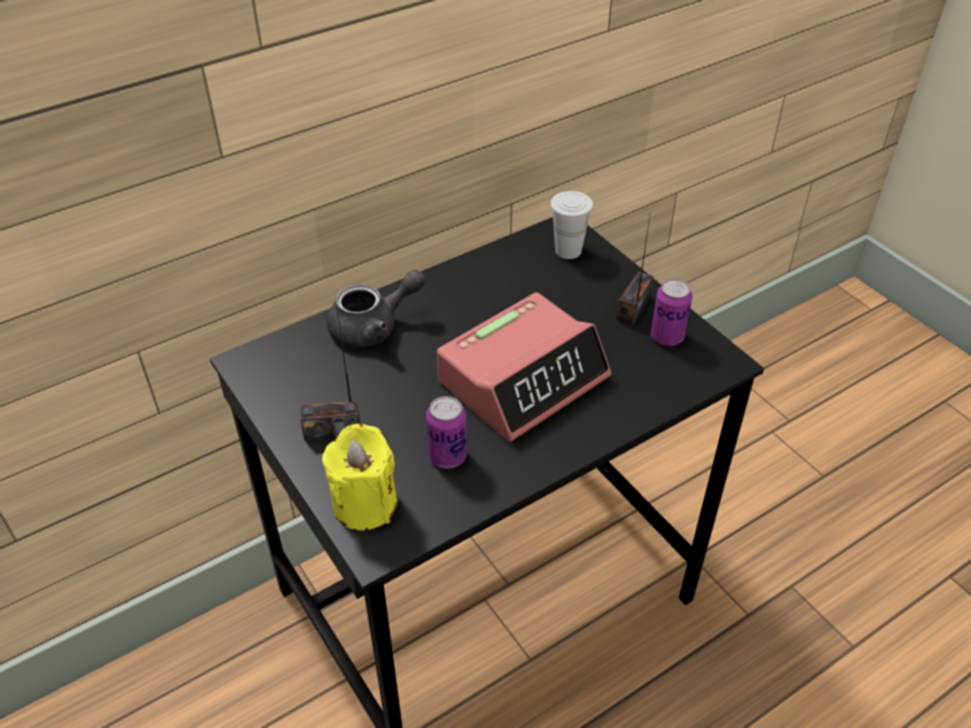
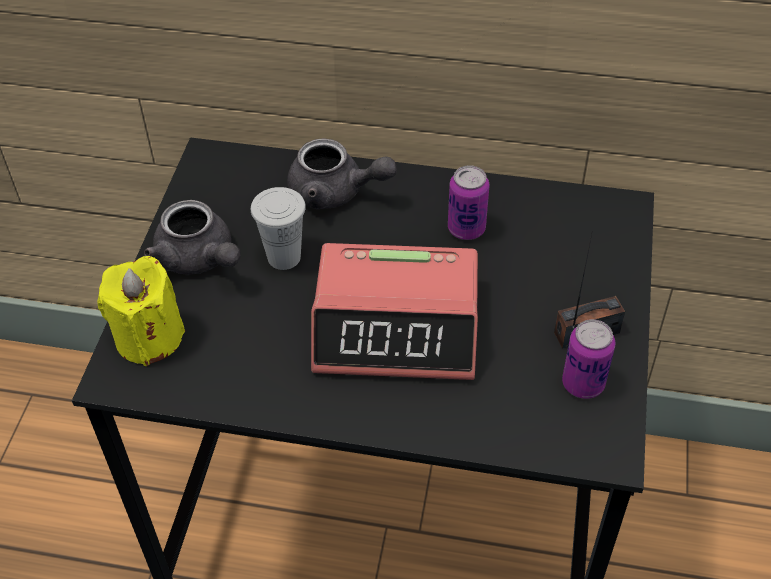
camera: 45 degrees right, 5 degrees up
(332, 430) = (199, 259): radio -> grey teapot
(447, 456) = (253, 347): can -> can (466, 229)
(568, 250) = (597, 233): white cup -> white cup (284, 257)

